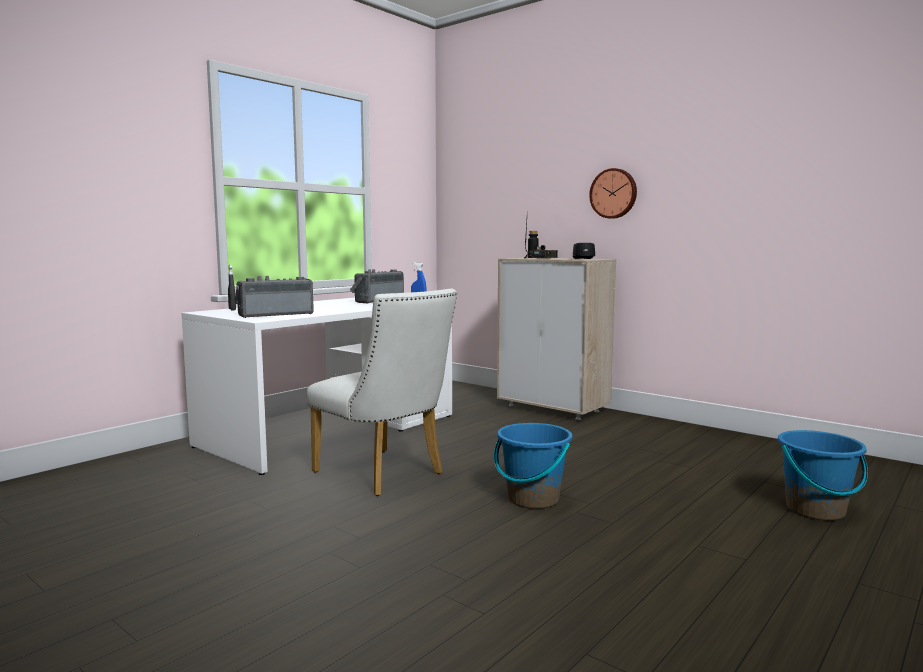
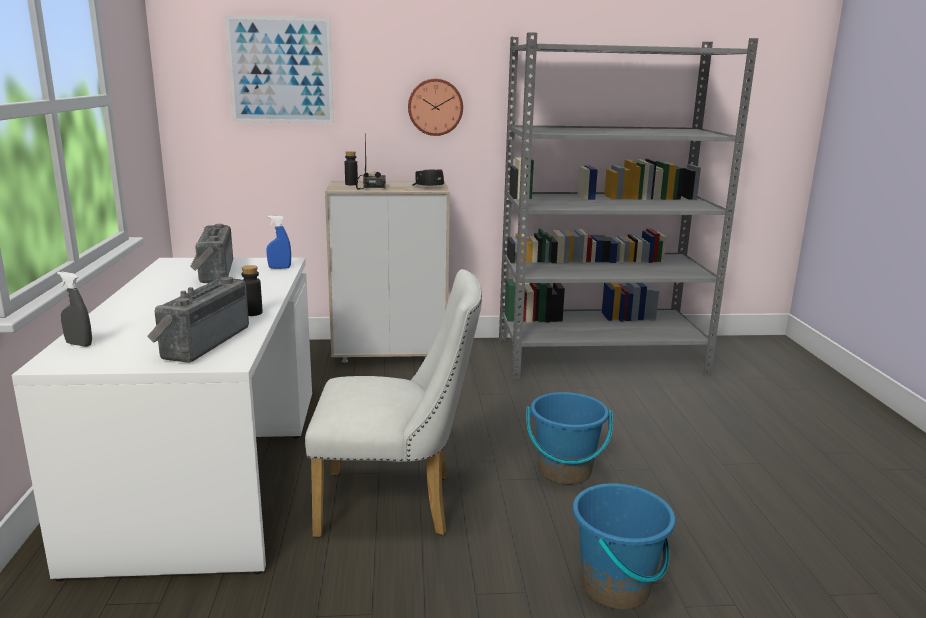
camera: 45 degrees left, 10 degrees up
(335, 311) = (253, 313): none -> black bottle
(506, 173) = (281, 70): none -> picture
(742, 450) = (599, 357): none -> grey bookcase
(815, 510) = (720, 400): blue bucket -> blue bucket (616, 588)

